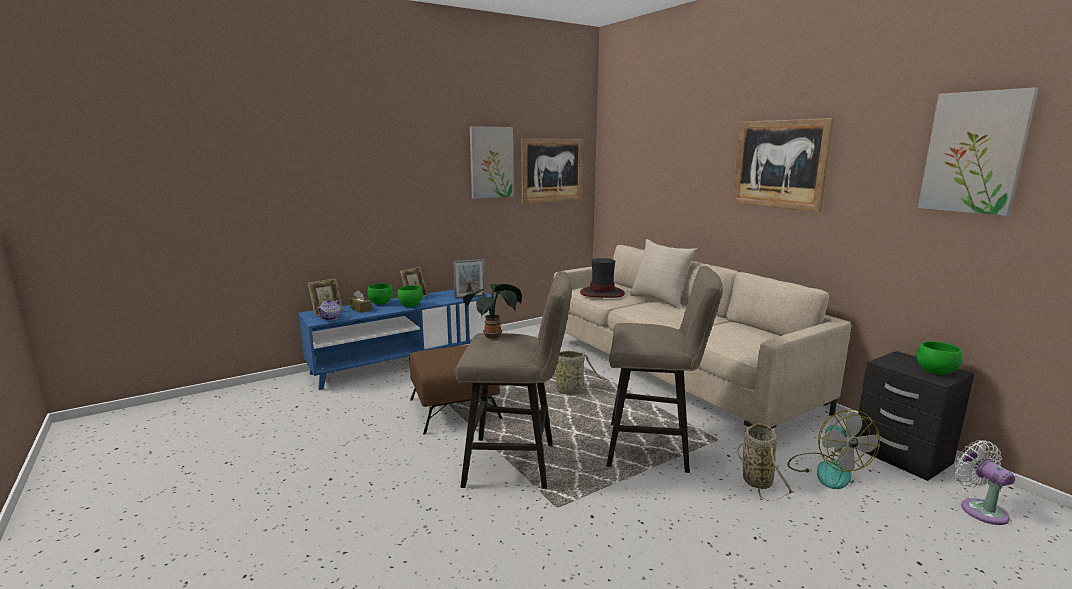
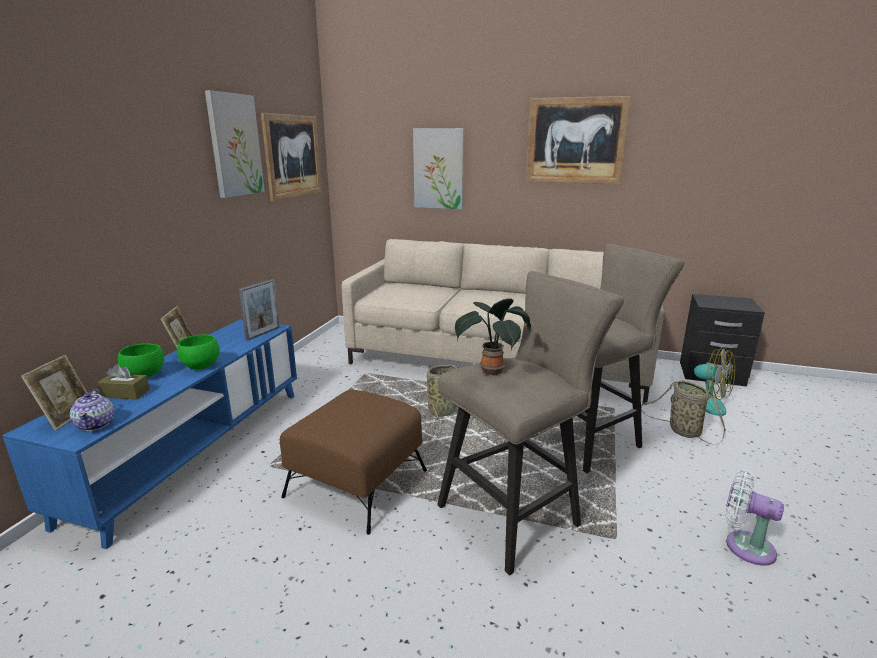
camera: 40 degrees left, 5 degrees up
(602, 293) = (407, 295): hat -> none
(660, 300) = (469, 291): beige pillow -> none
(934, 371) = (738, 303): green bowl -> none
(974, 152) = (751, 126): picture -> picture (439, 169)
(979, 509) = (789, 394): white fan -> white fan (744, 545)

